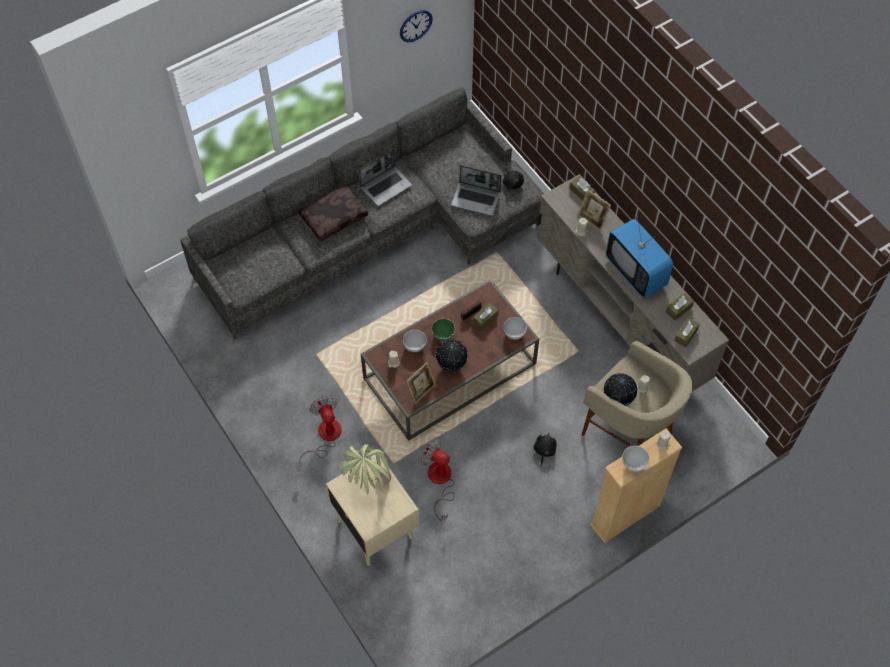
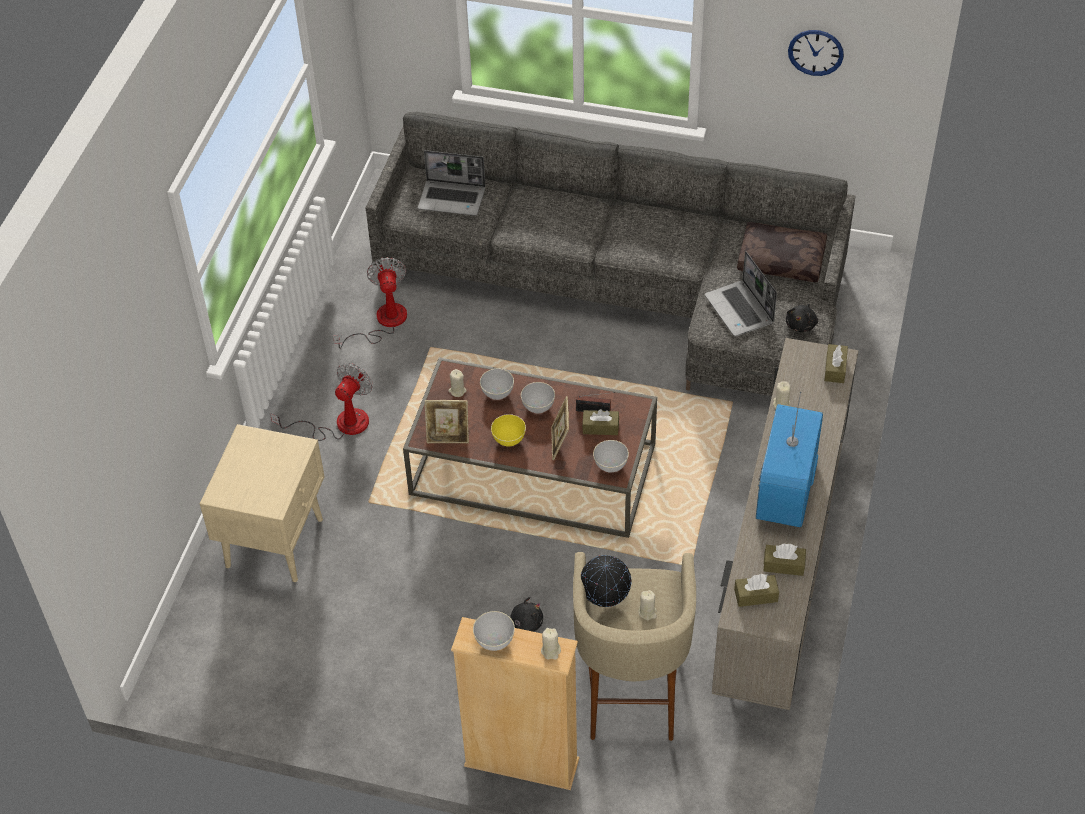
camera: 50 degrees right, 10 degrees down
(333, 216) = (575, 216): brown pillow -> brown pillow (782, 259)
(369, 487) = (268, 461): potted plant -> none
(386, 186) = (662, 228): laptop -> laptop (453, 198)
(440, 481) = (387, 558): fan -> fan (382, 322)
(443, 335) = (538, 407): green bowl -> grey bowl
(451, 365) = (509, 439): globe -> yellow bowl
(592, 219) = (810, 403): picture frame -> picture frame (560, 443)

